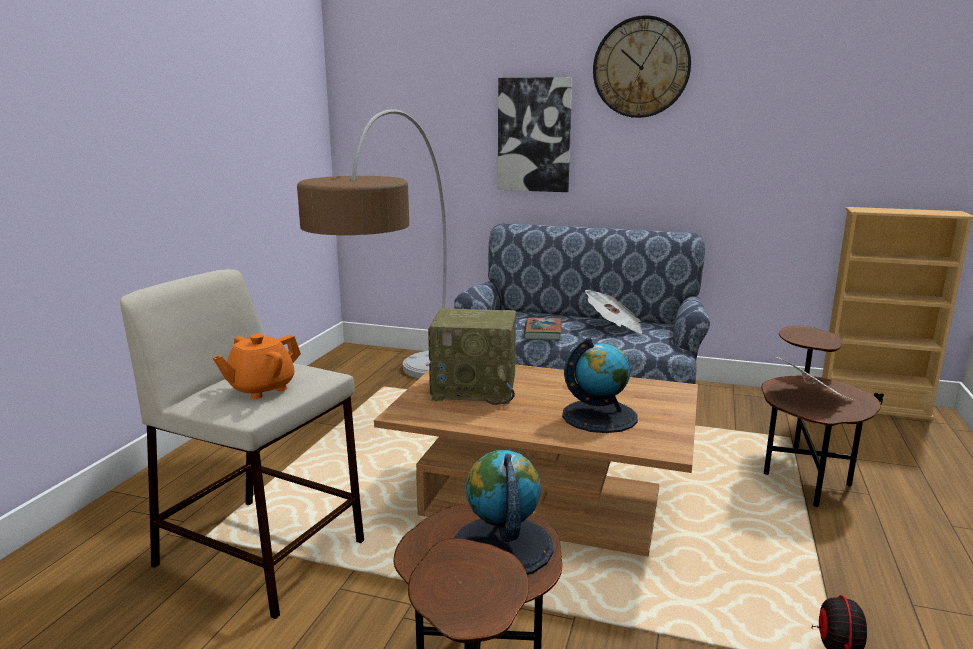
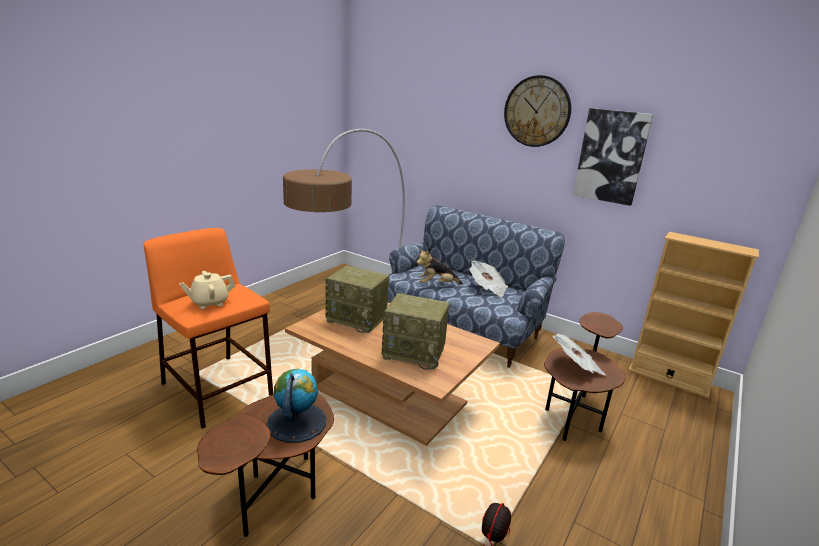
camera: 15 degrees right, 5 degrees up
(261, 389) = (209, 303): orange teapot -> beige teapot
(263, 554) = (218, 390): beige stool -> orange stool
(534, 135) = (464, 149): picture -> picture (611, 156)
(542, 333) = (437, 285): book -> plush toy
(599, 416) = (415, 353): globe -> radio

